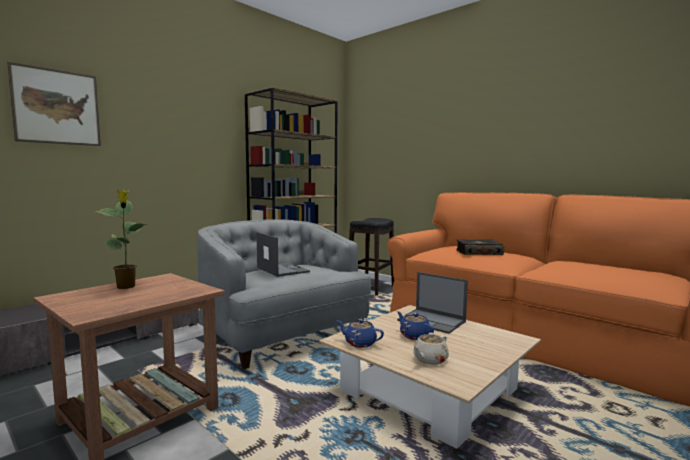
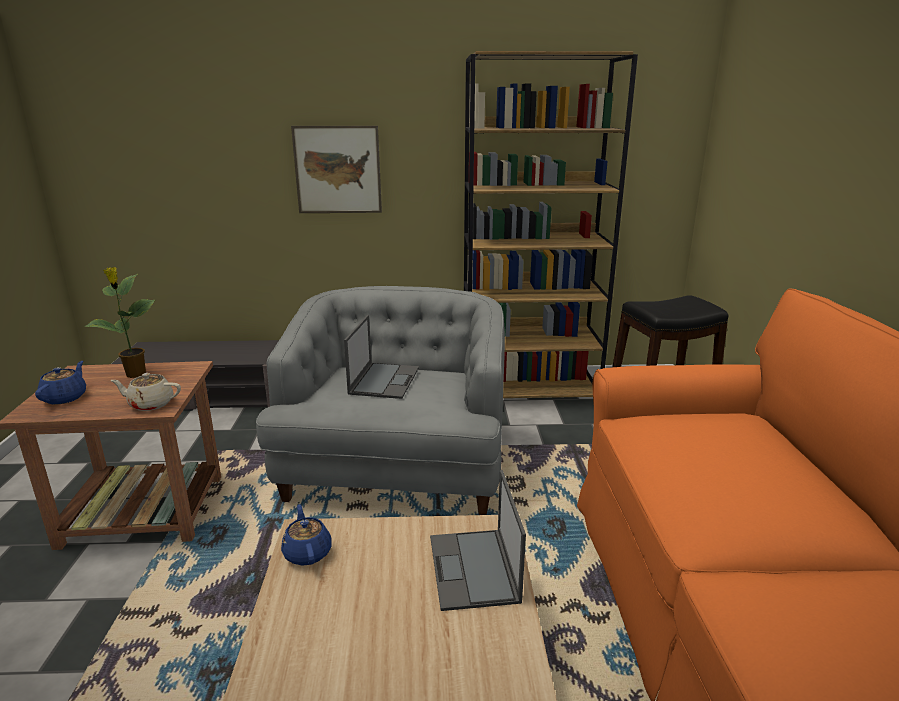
camera: 45 degrees right, 15 degrees up
(57, 107) = (205, 119): picture -> picture (338, 170)
(414, 336) = (389, 583): blue teapot -> blue teapot (65, 397)
(429, 359) = (314, 641): beige teapot -> beige teapot (150, 404)
(478, 253) = (726, 468): book -> none

